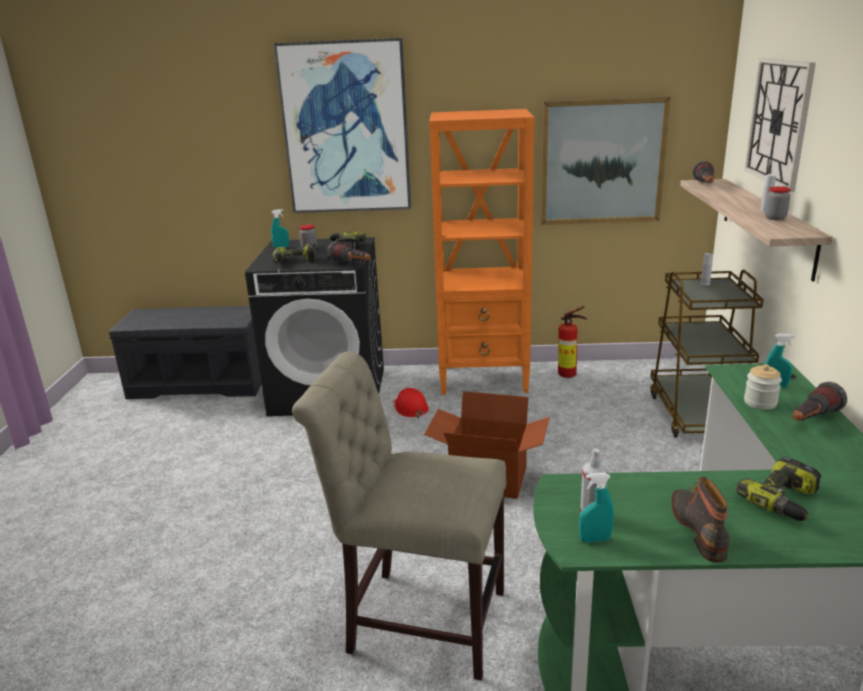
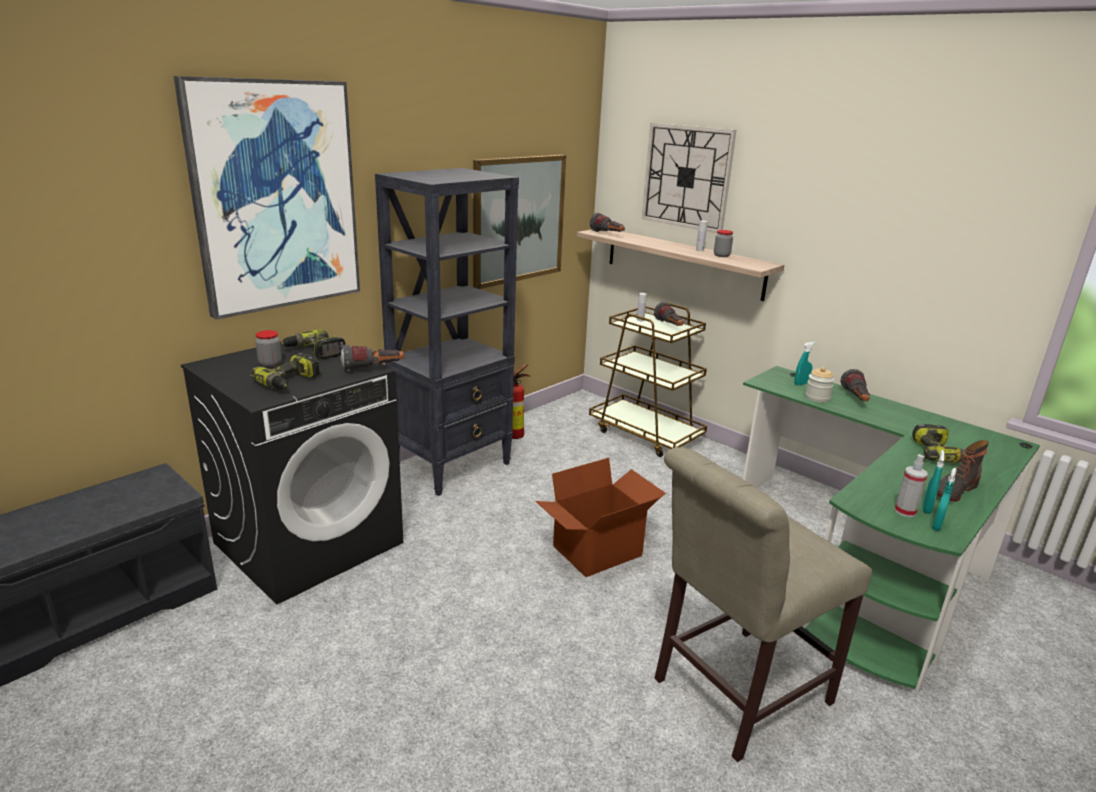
camera: 50 degrees left, 0 degrees up
(281, 247) = (223, 370): turquoise spray bottle -> turquoise spray bottle (926, 508)
(410, 408) = (429, 521): red hard hat -> none
(484, 379) = (453, 465): orange bookcase -> black bookcase
(700, 529) = (952, 490): boot -> boot turned 75 degrees counterclockwise
(725, 295) = (670, 326): none -> flashlight

